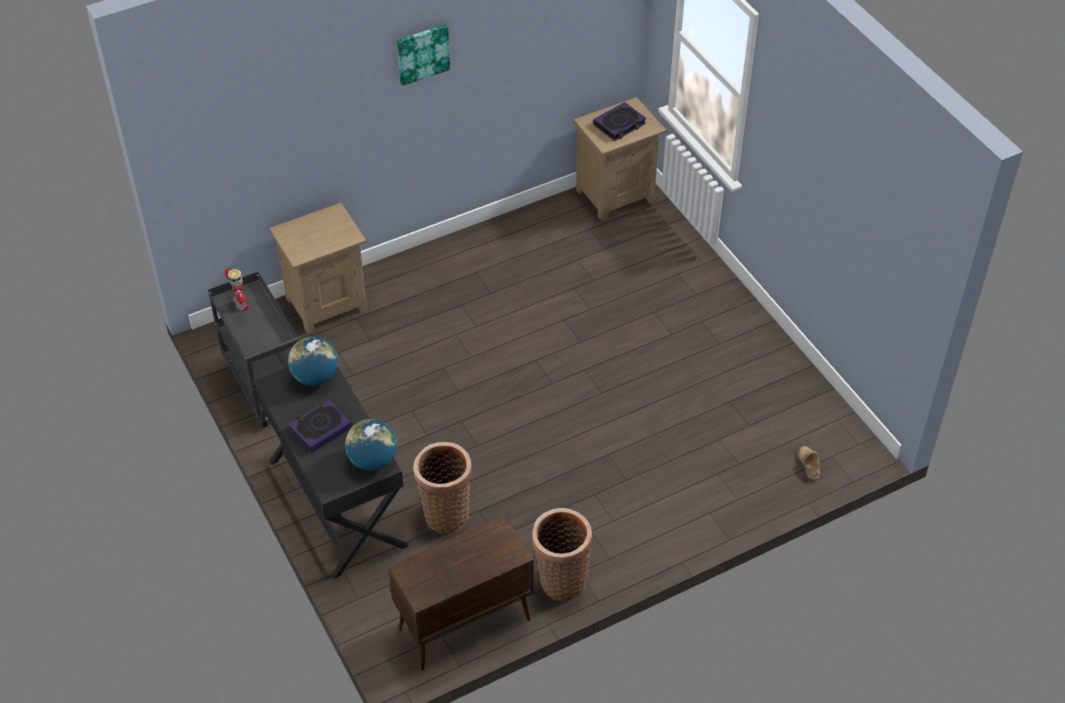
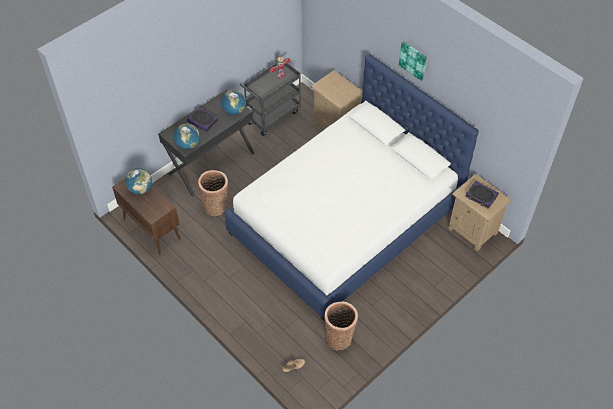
camera: 75 degrees right, 5 degrees up
(439, 565) = (140, 189): none -> globe
(541, 337) = (346, 219): none -> white bed
(560, 580) = (186, 262): basket -> basket (339, 337)

